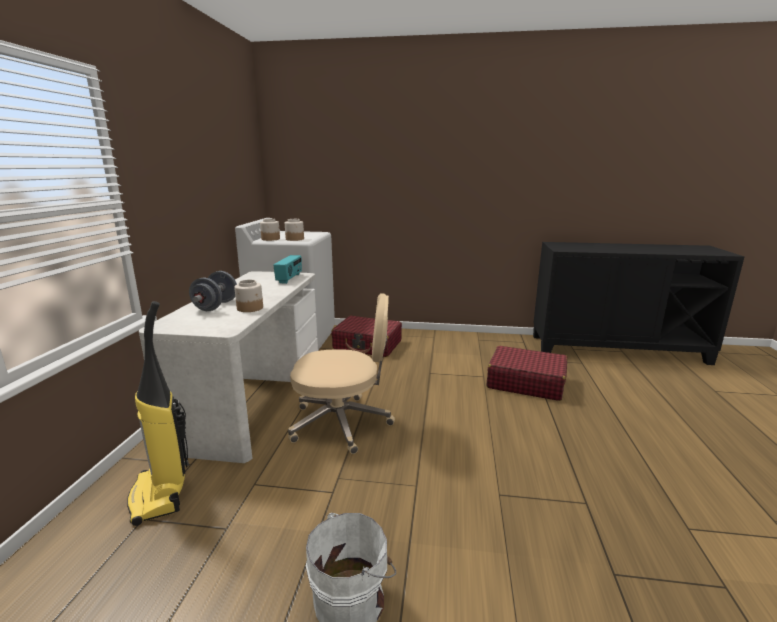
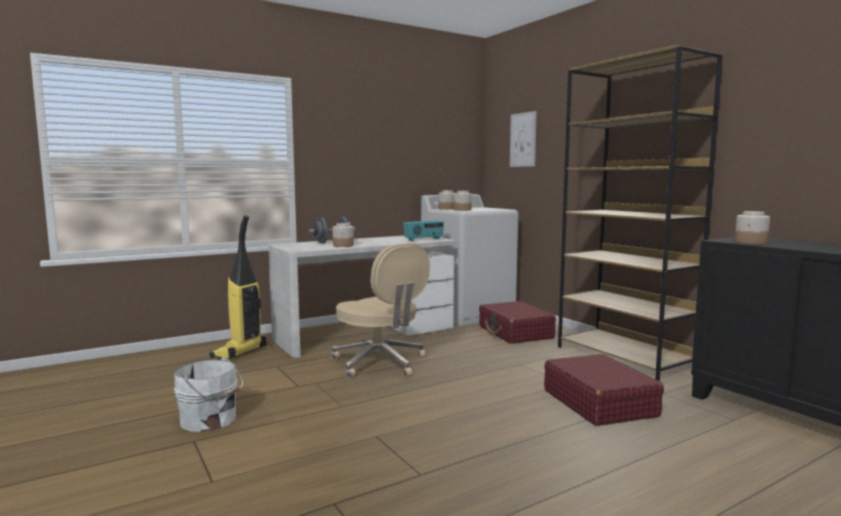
camera: 50 degrees right, 10 degrees down
(321, 162) = (523, 139): none -> picture
(464, 340) = (624, 357): none -> brown bookcase
(578, 249) = (751, 242): none -> jar

